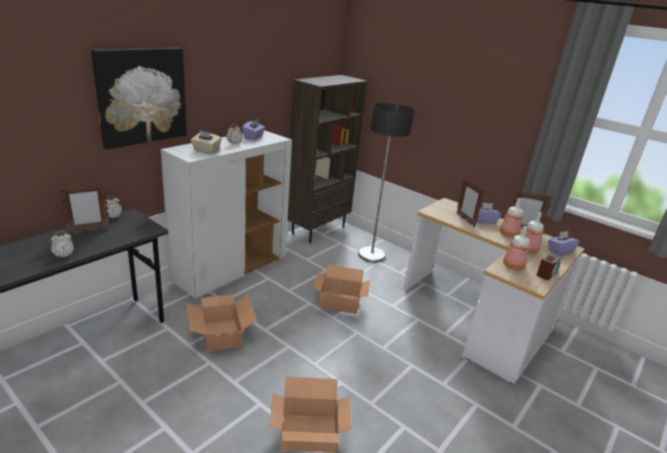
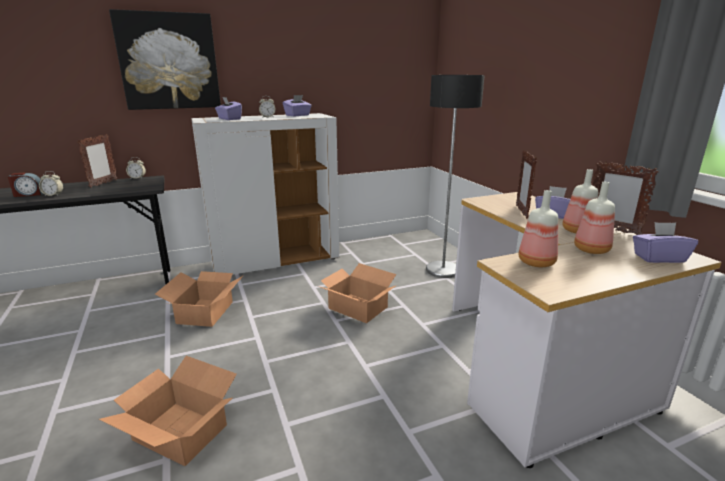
camera: 30 degrees right, 5 degrees down
(88, 229) = (103, 183): picture frame -> picture frame turned 75 degrees counterclockwise
(206, 150) = (229, 119): beige tissue box -> purple tissue box
(318, 229) = (401, 240): brown bookcase -> none
(546, 274) = (590, 280): alarm clock -> alarm clock (29, 194)

